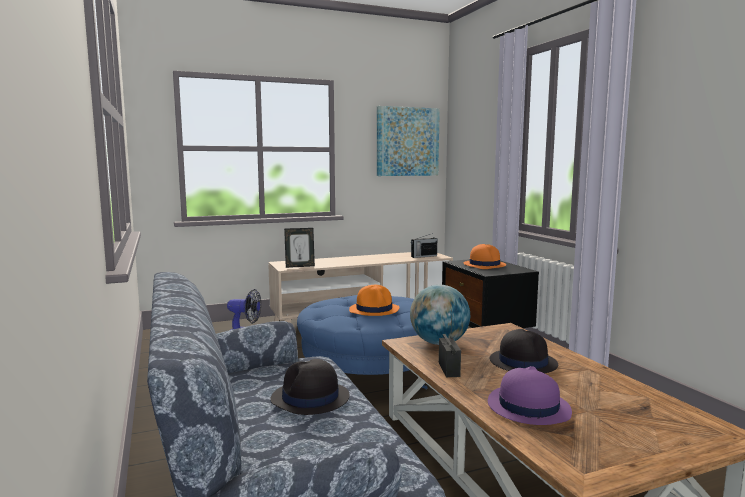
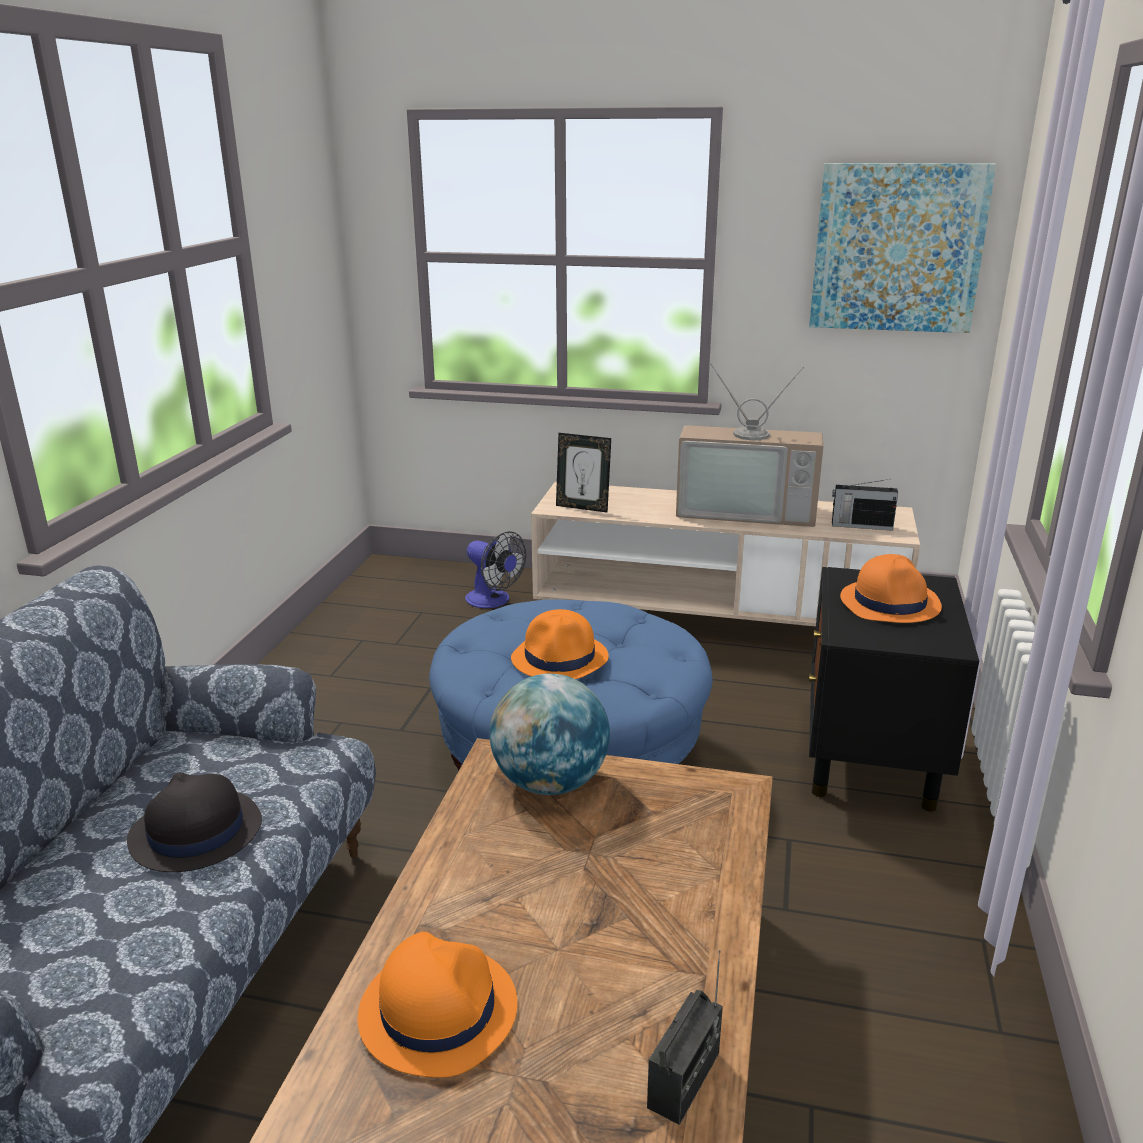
camera: 35 degrees right, 15 degrees up
(373, 258) = (747, 510): none -> television
(449, 369) = (463, 857): radio -> radio (684, 1080)
(523, 362) = (609, 897): black hat -> none
(527, 407) = (437, 1009): purple hat -> orange hat

